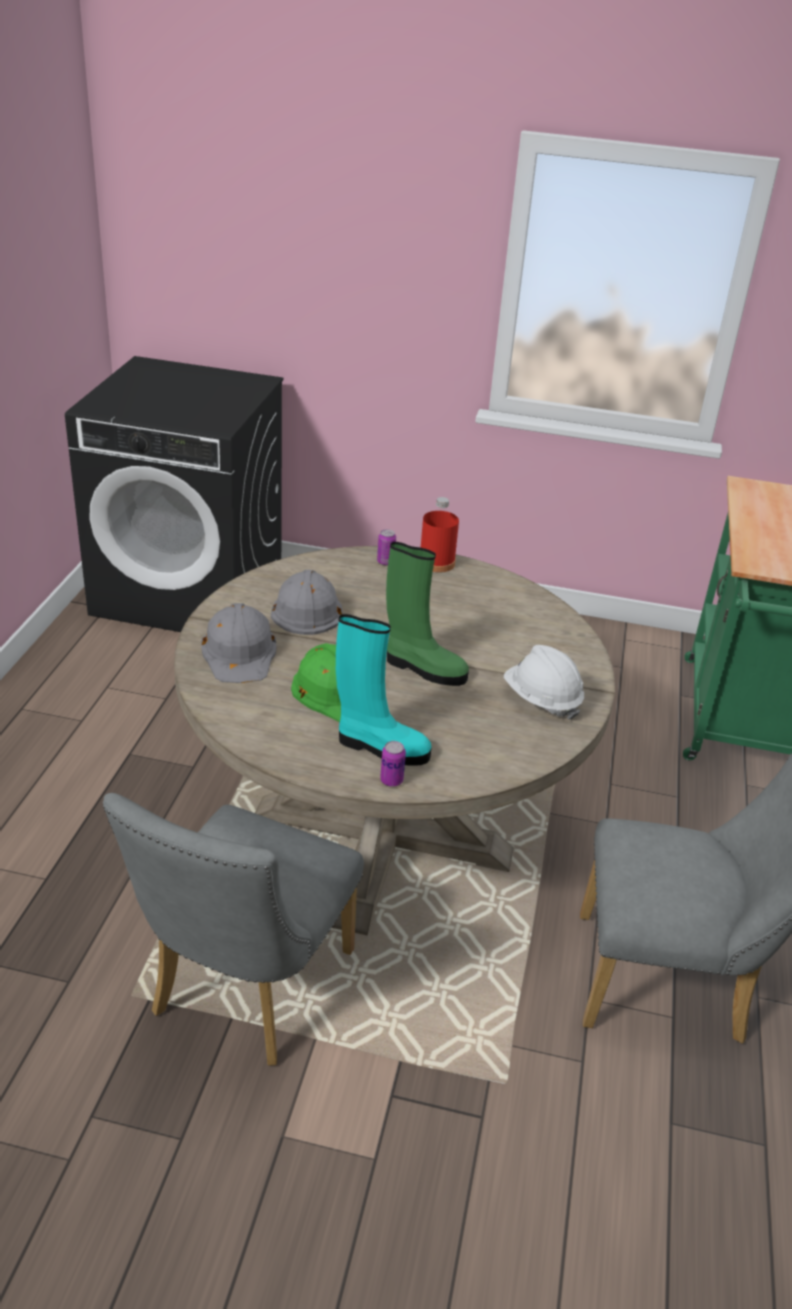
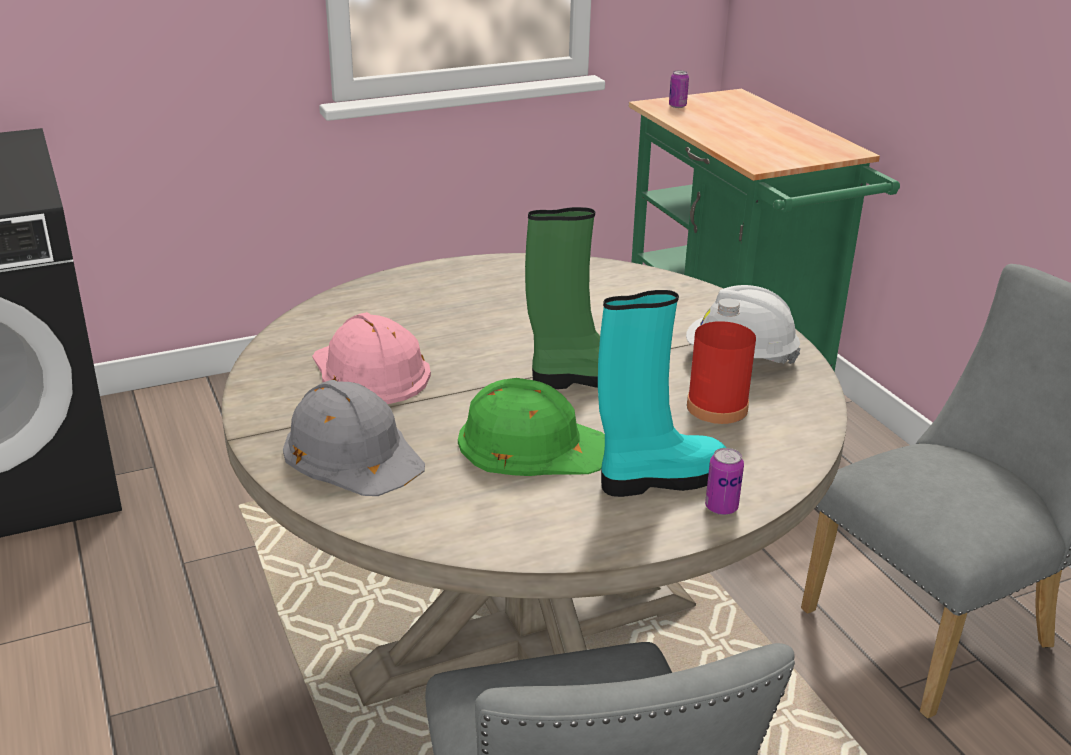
camera: 35 degrees left, 5 degrees down
(307, 609) = (369, 371): grey hard hat -> pink hard hat
(385, 562) = (392, 290): can -> can (677, 106)
(436, 563) = (449, 271): red bottle -> red bottle (717, 407)

